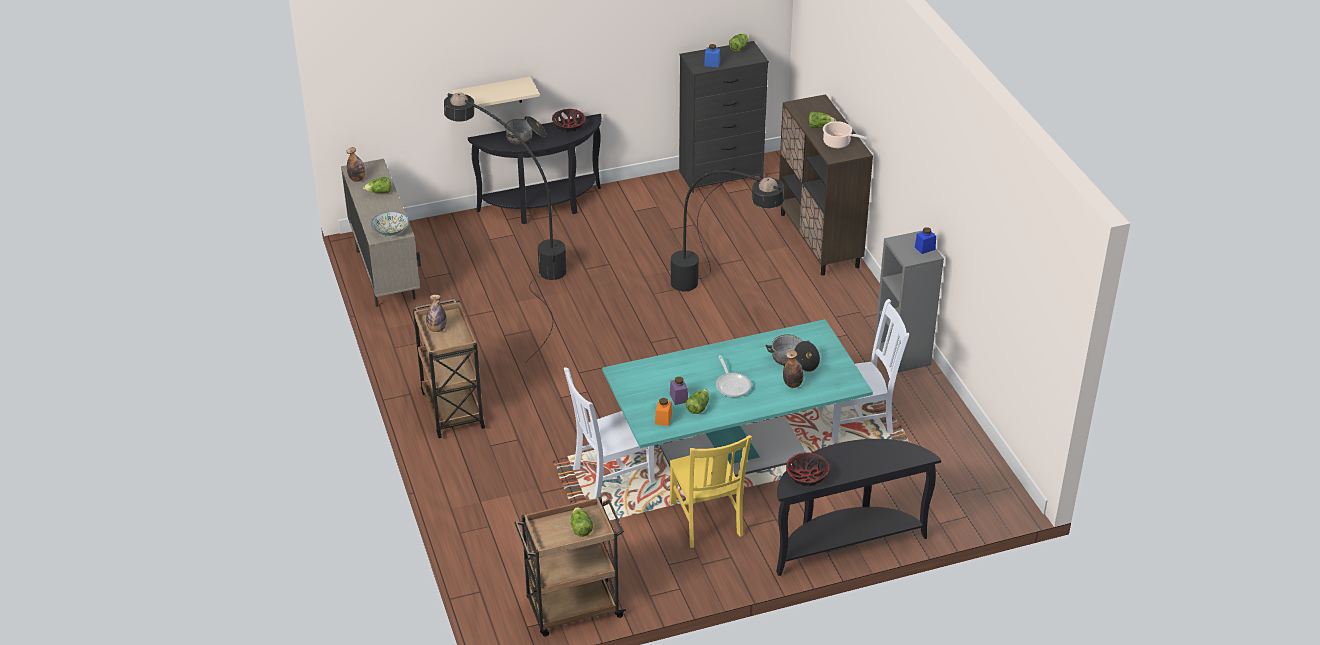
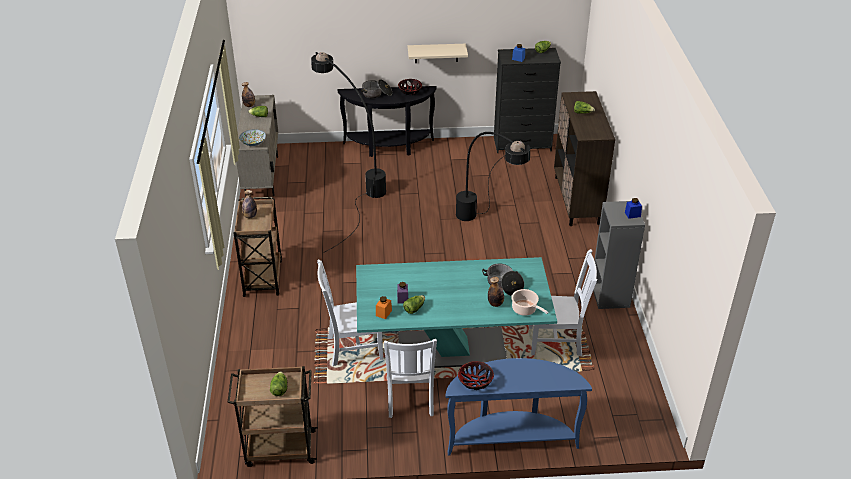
camera: 15 degrees right, 0 degrees up
(492, 95) = (356, 60): beige shelf -> beige shelf (436, 53)
(706, 521) = (410, 398): yellow chair -> white chair
(732, 385) = (448, 296): frying pan -> none
(838, 143) = (592, 126): cooking pot -> cooking pot (525, 309)
(844, 542) = (511, 438): black console table -> blue console table

